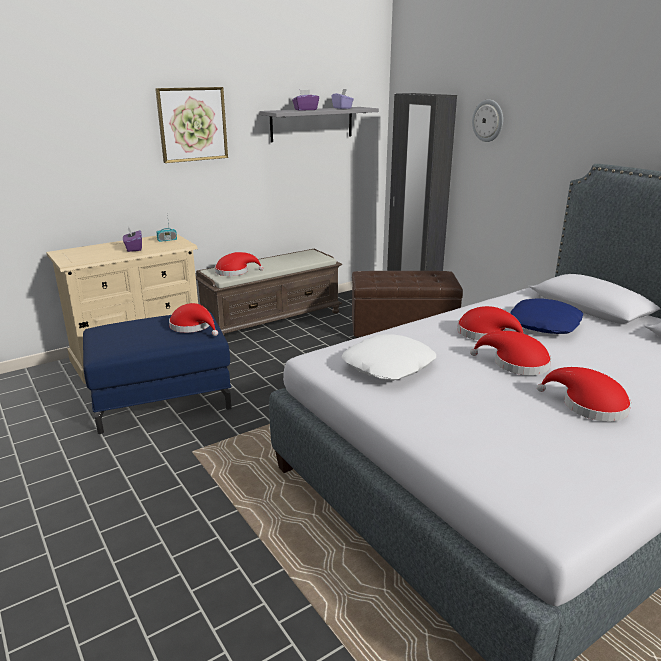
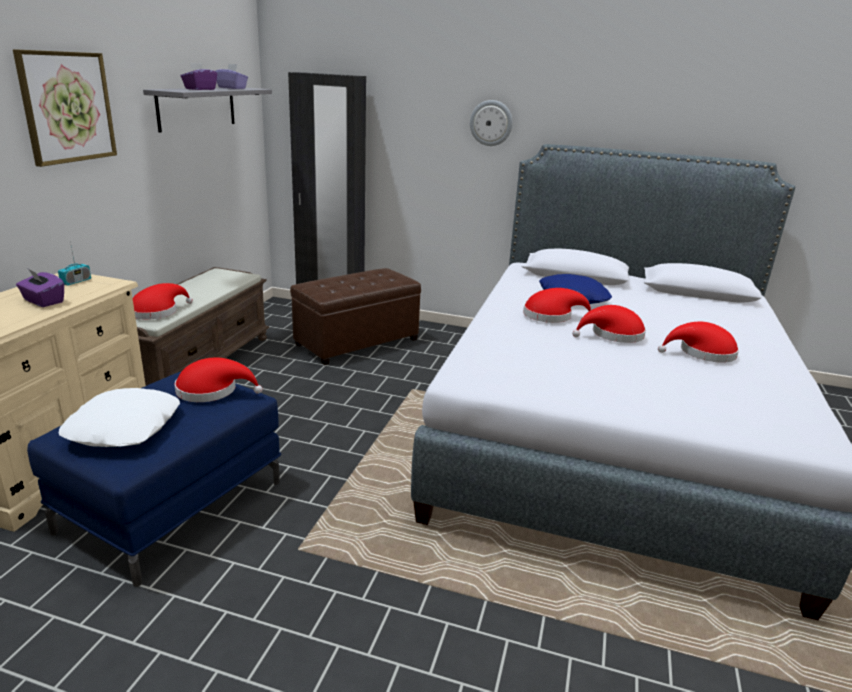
camera: 40 degrees left, 0 degrees up
(389, 366) = (535, 365): white pillow -> white pillow (125, 427)
(488, 120) = (409, 104): wall clock -> wall clock (491, 123)

